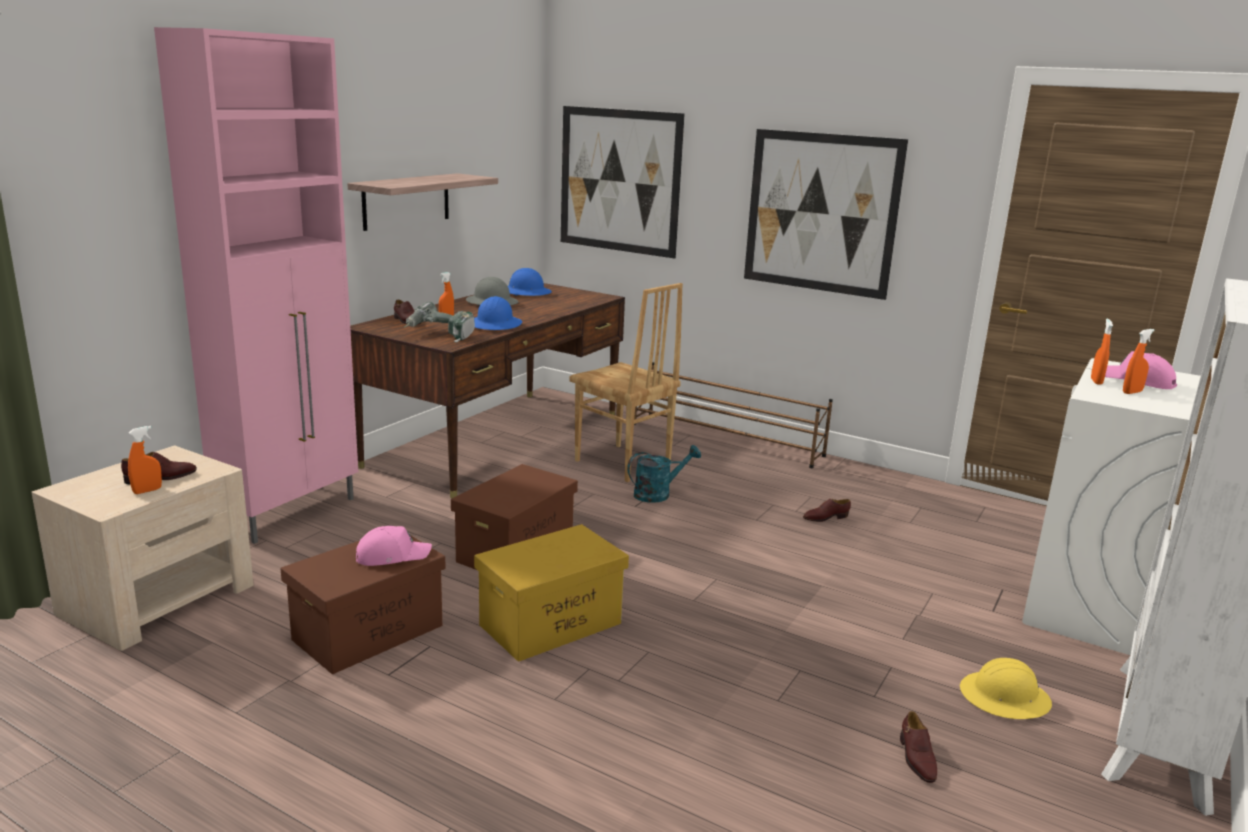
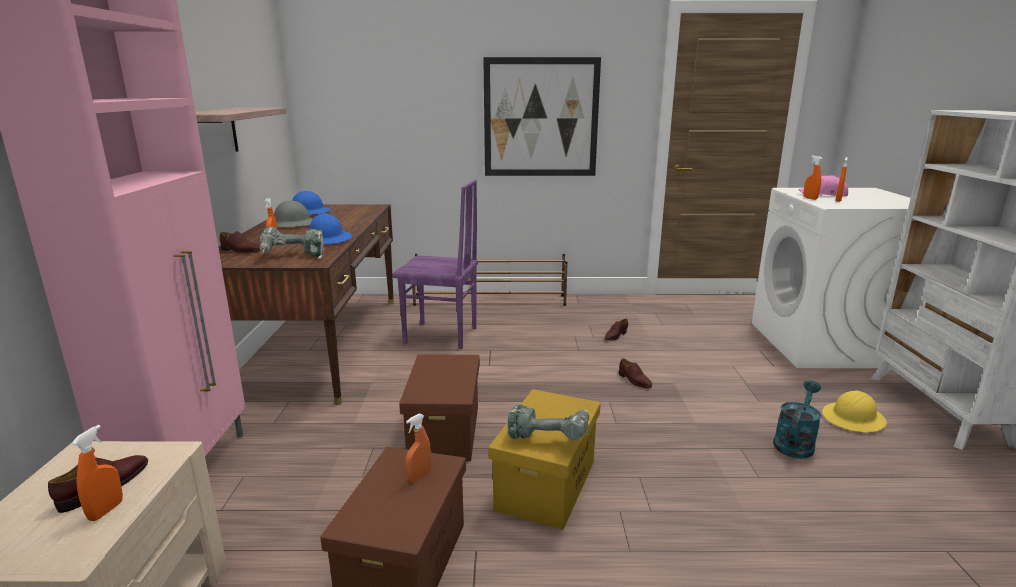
camera: 30 degrees left, 0 degrees up
(392, 556) = (419, 476): pink cap -> orange spray bottle
(536, 564) = (549, 436): none -> power drill
(619, 181) = (364, 110): picture -> none
(622, 463) = (441, 336): brown chair -> purple chair
(658, 494) = (494, 351): turquoise watering can -> turquoise watering can (795, 442)
(916, 758) = (876, 481): brown shoe -> brown shoe (634, 380)

